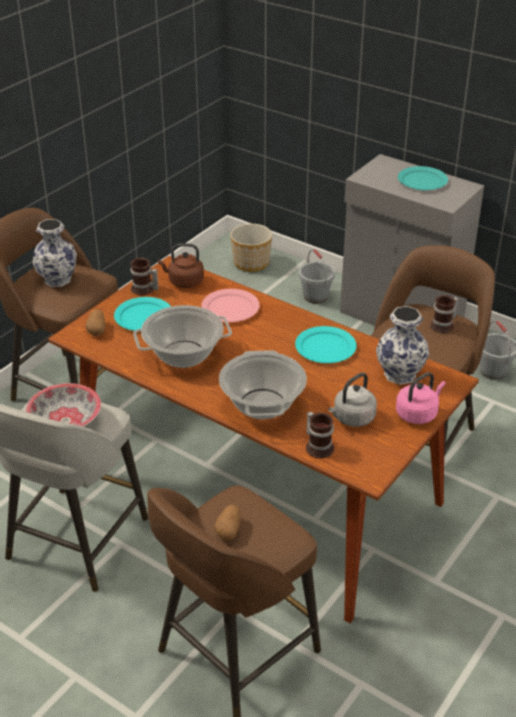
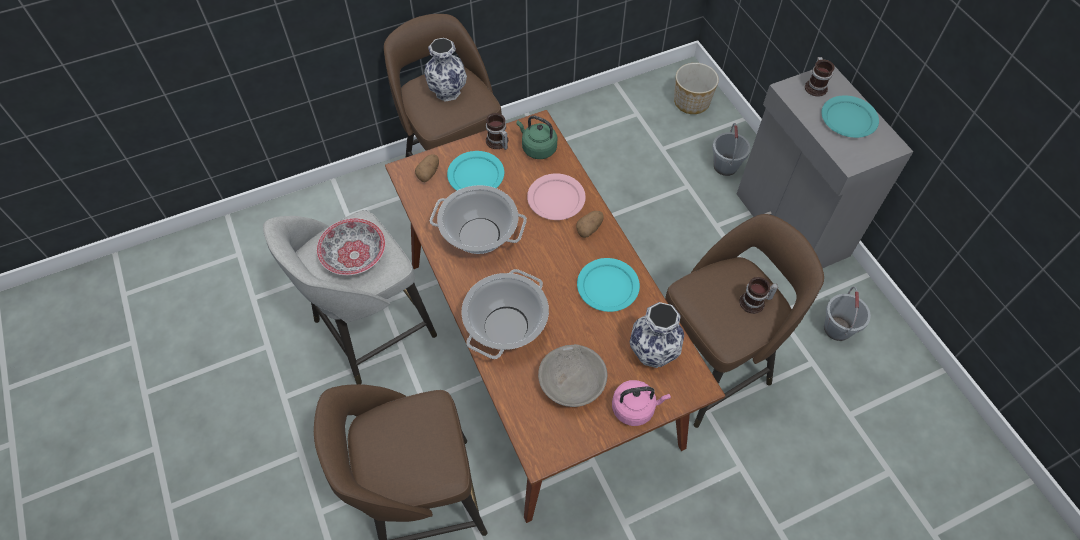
camera: 30 degrees right, 20 degrees up
(184, 282) = (537, 148): brown kettle -> green kettle
(229, 530) = (403, 438): potato -> potato (589, 228)
(319, 446) = (521, 399): mug -> mug (816, 86)
(352, 418) = (572, 383): grey kettle -> grey bowl

